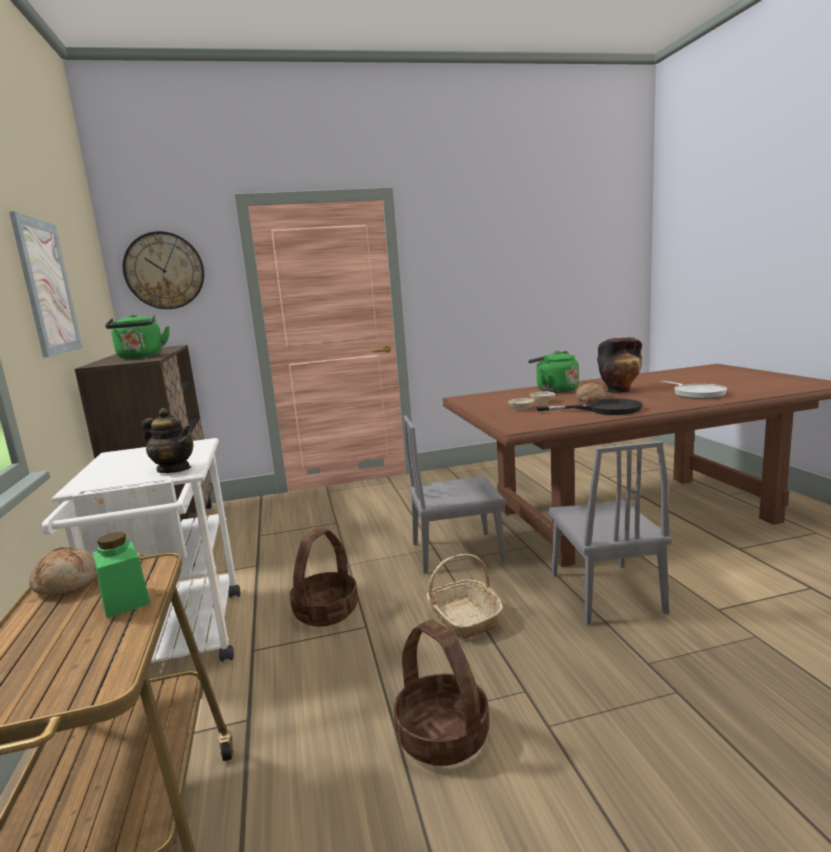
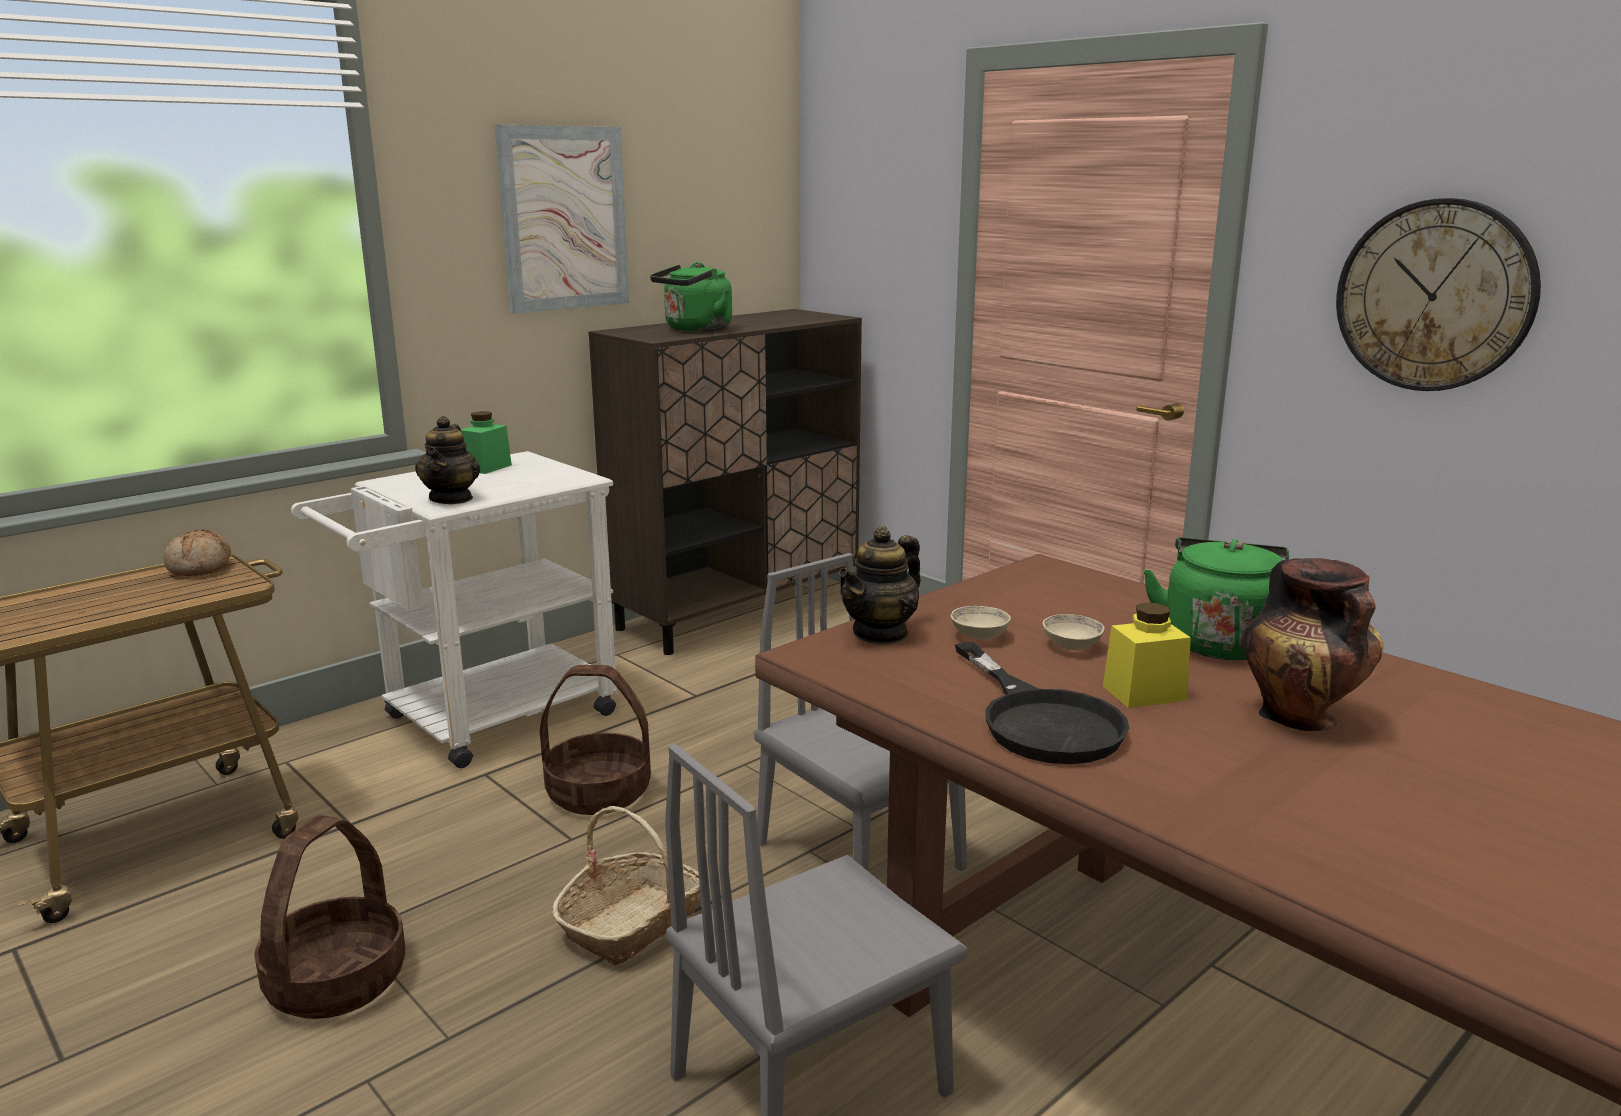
camera: 60 degrees right, 5 degrees up
(125, 600) = (153, 599): green jar -> green jar (486, 467)
(164, 271) = (859, 186): wall clock -> wall clock (1434, 296)
(504, 419) = (881, 633): none -> teapot
(589, 399) = (1144, 693): bread -> yellow jar
(697, 394) = (1374, 835): frying pan -> none

